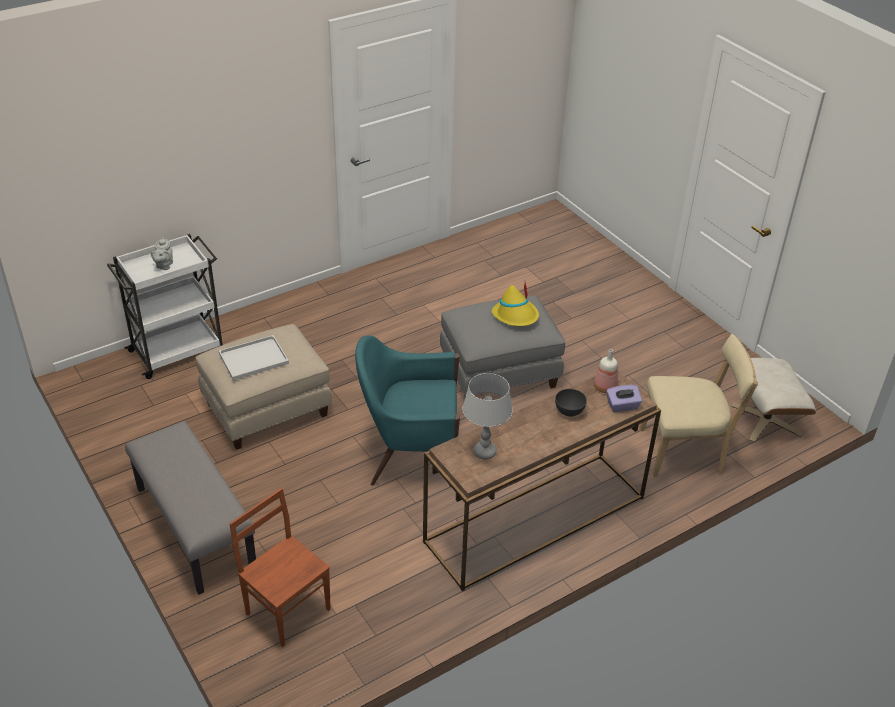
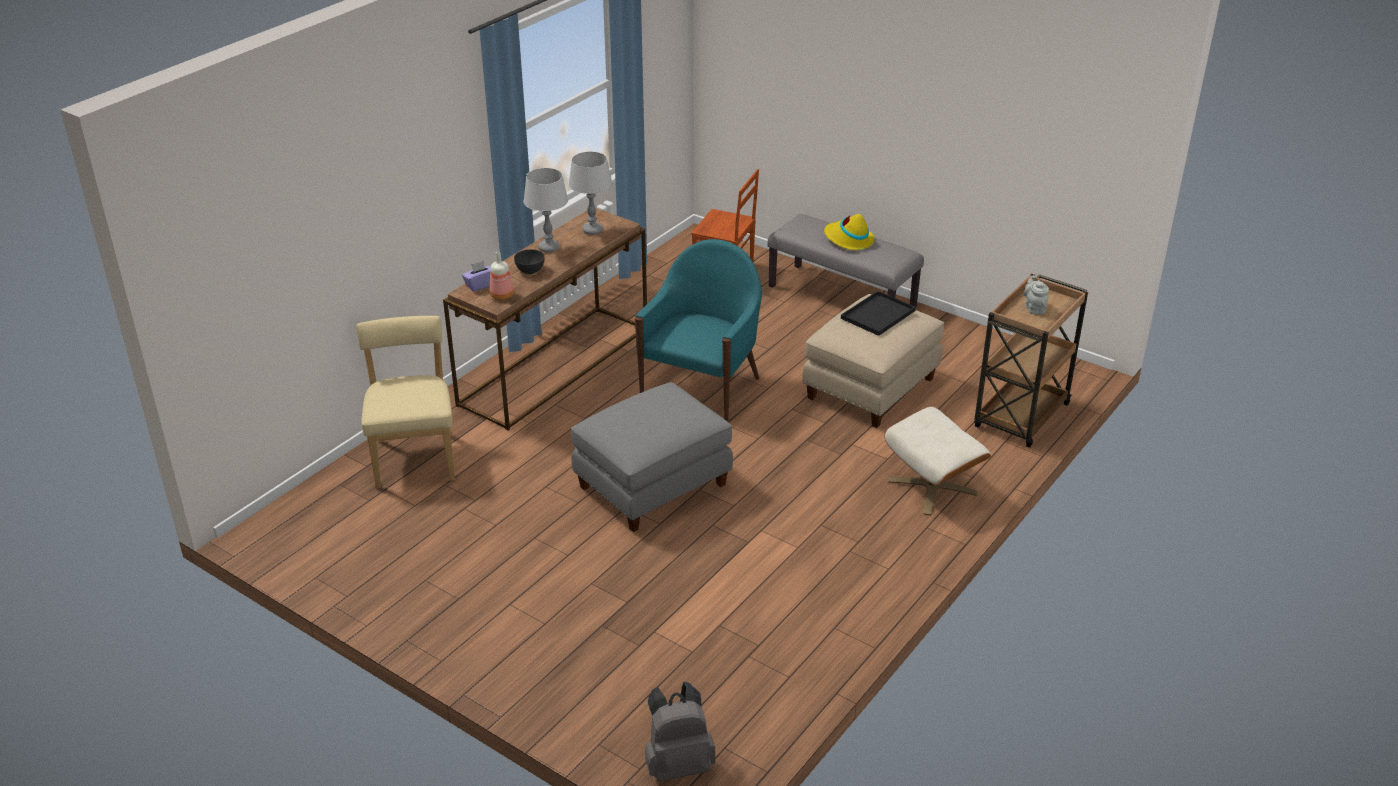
camera: 160 degrees right, 5 degrees down
(178, 351) = (1020, 417): white cart -> brown cart
(254, 358) = (877, 315): white tray -> black tray
(410, 453) = (701, 388): turquoise armchair -> turquoise armchair turned 45 degrees counterclockwise
(516, 316) = (637, 420): yellow hat -> yellow hat (848, 240)
(540, 438) = (549, 248): none -> grey table lamp
(558, 223) = (678, 764): none -> grey backpack
(685, 452) = (415, 457): beige chair -> beige chair turned 105 degrees clockwise
(765, 420) = (320, 514): beige ottoman -> beige ottoman (932, 487)

